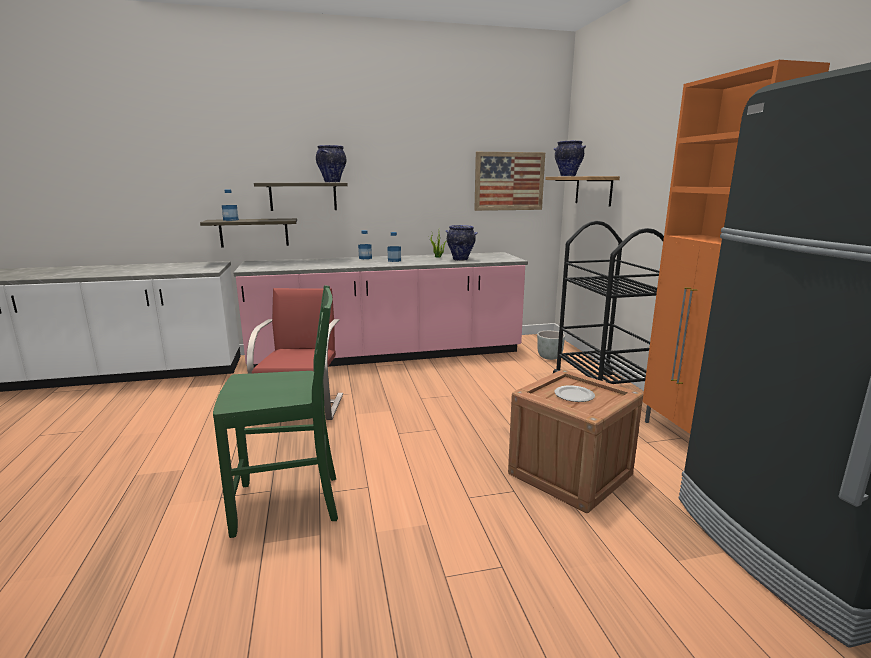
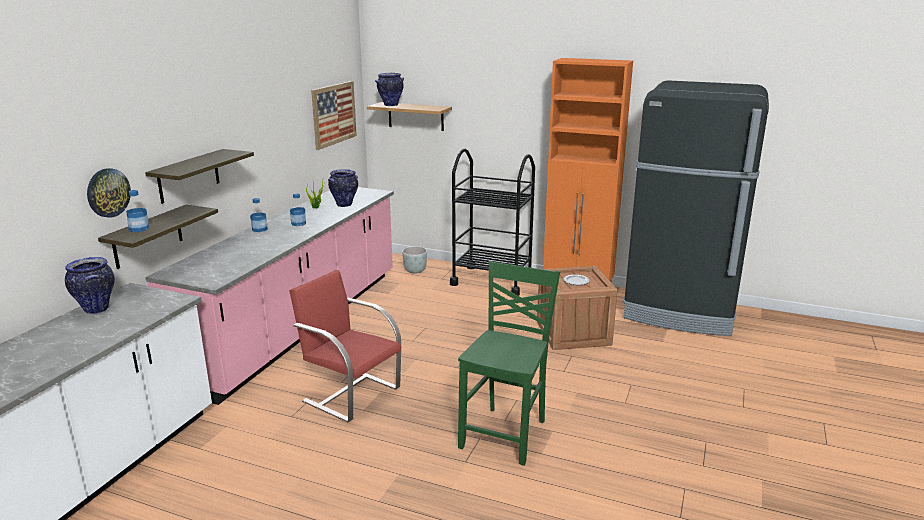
camera: 55 degrees left, 5 degrees up
(220, 189) = (108, 192): none -> wall clock
(332, 182) = (226, 153): vase -> vase (96, 309)

